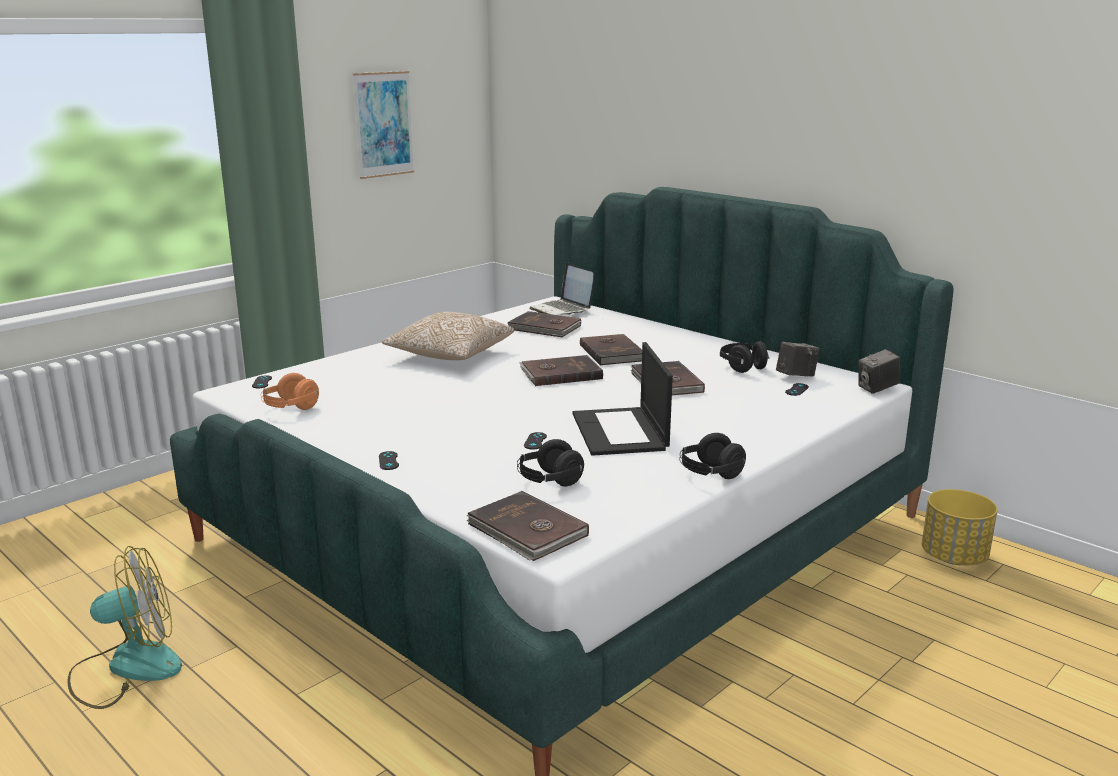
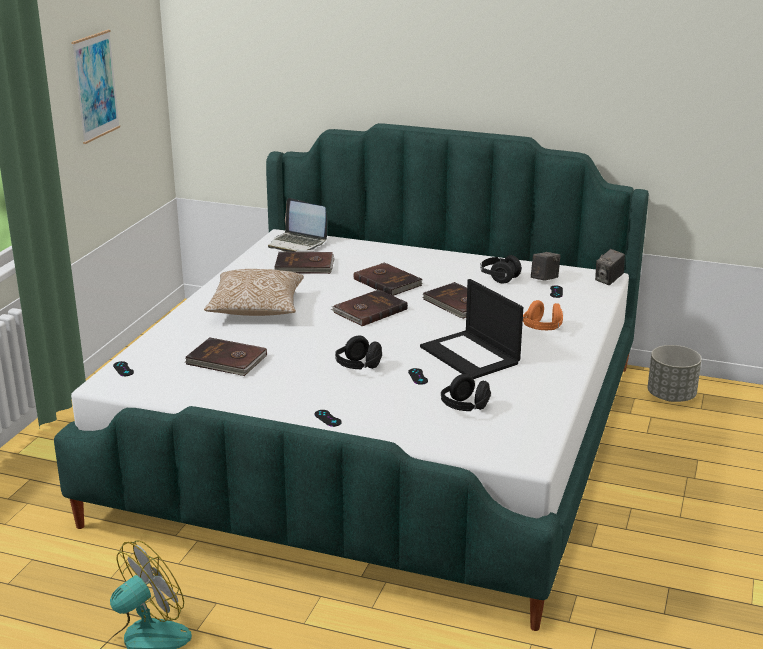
camera: 25 degrees left, 5 degrees up
(290, 408) = (184, 389): orange headphones -> orange headphones (542, 329)
(526, 531) = (492, 450): brown book -> brown book (226, 361)
(710, 474) = (566, 376): black headphones -> black headphones (358, 367)
(954, 558) = (671, 396): yellow planter -> grey planter

